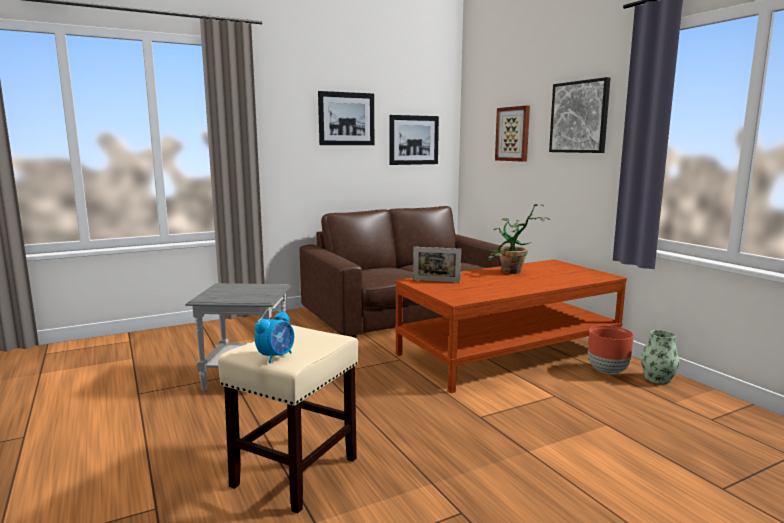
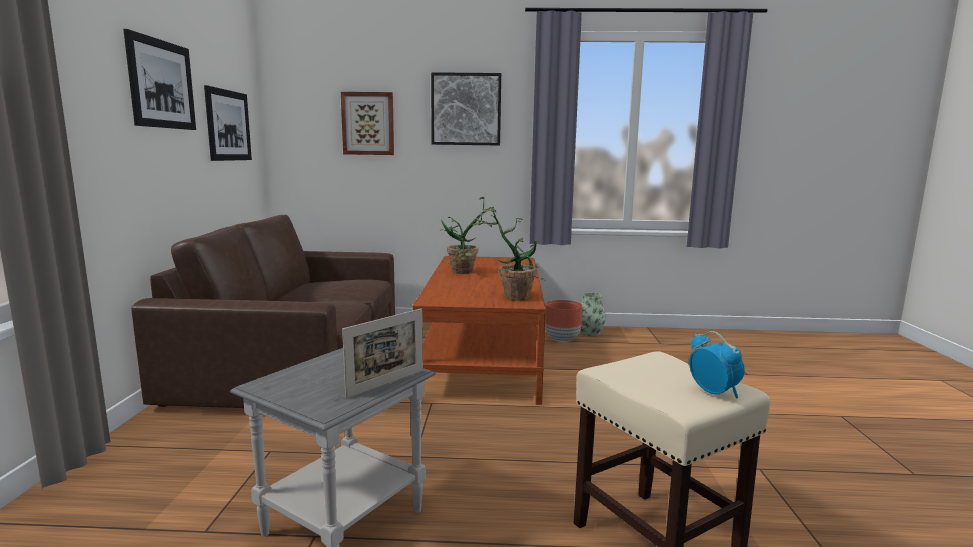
camera: 60 degrees left, 0 degrees up
(436, 281) = (449, 295): picture frame -> picture frame (386, 383)
(471, 293) = (514, 295): none -> potted plant

